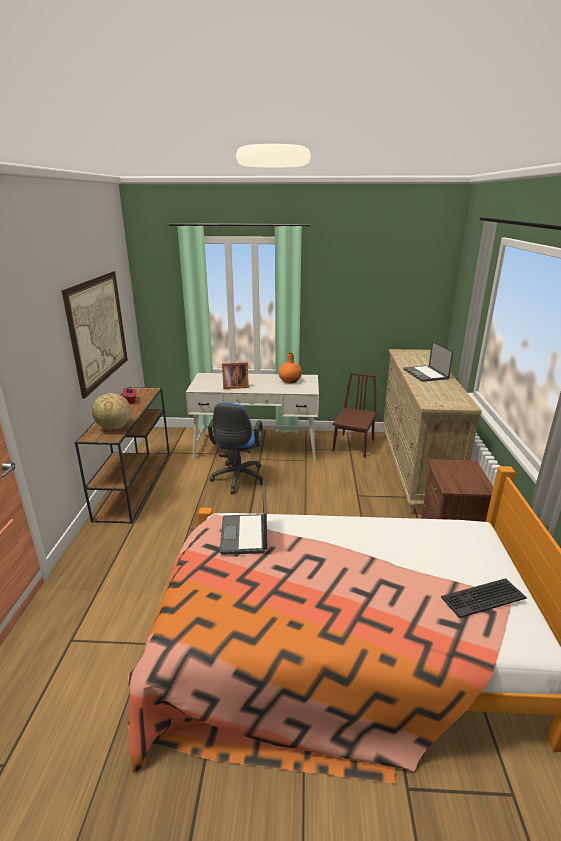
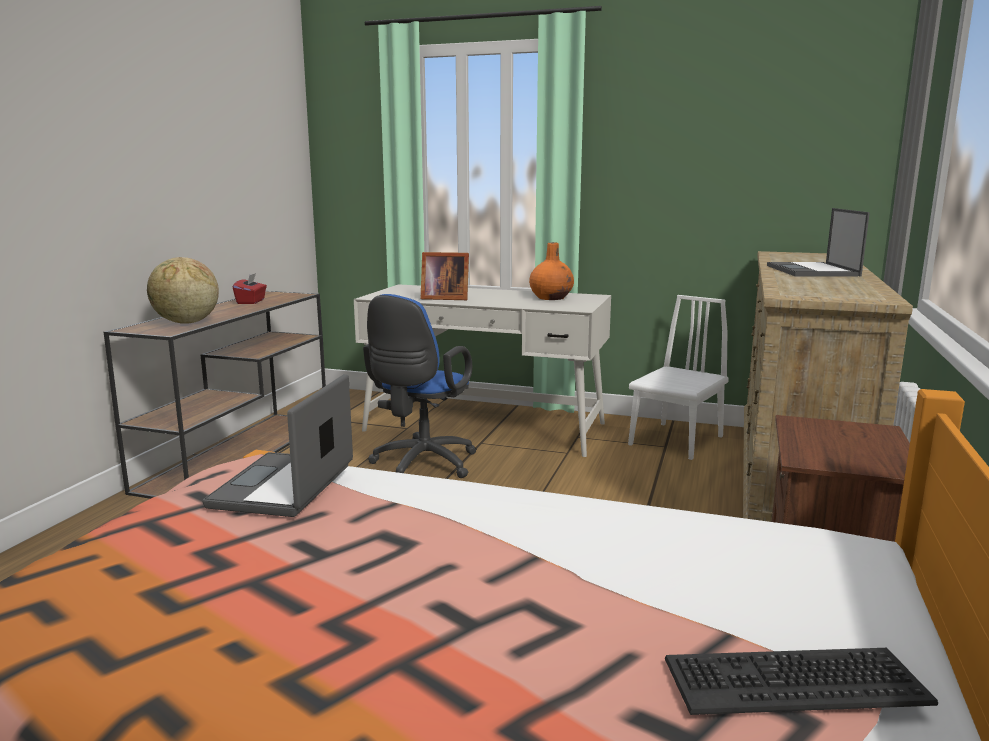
camera: 15 degrees right, 10 degrees down
(98, 330) = (208, 172): picture -> none
(353, 445) = (676, 440): brown chair -> white chair

